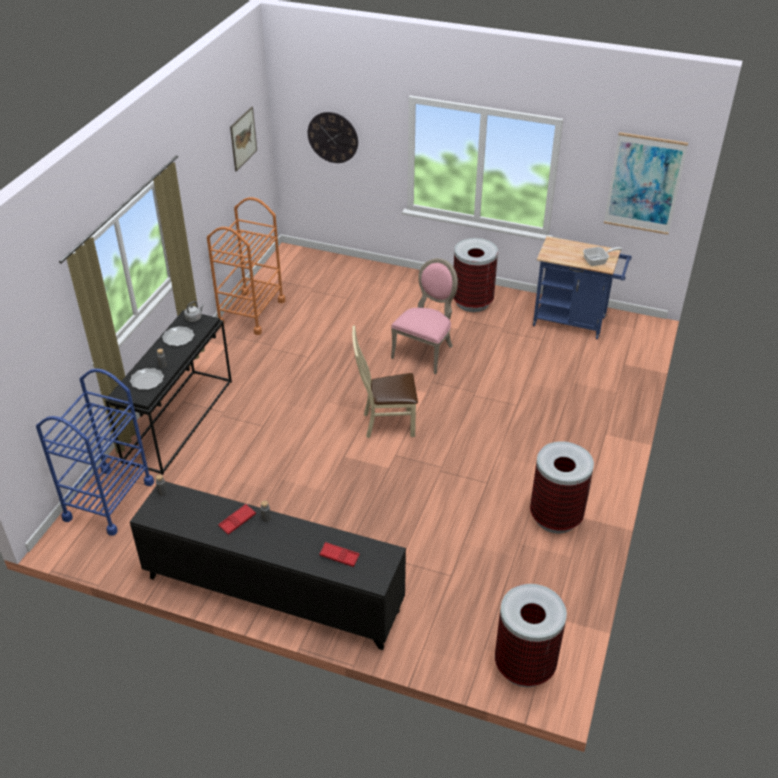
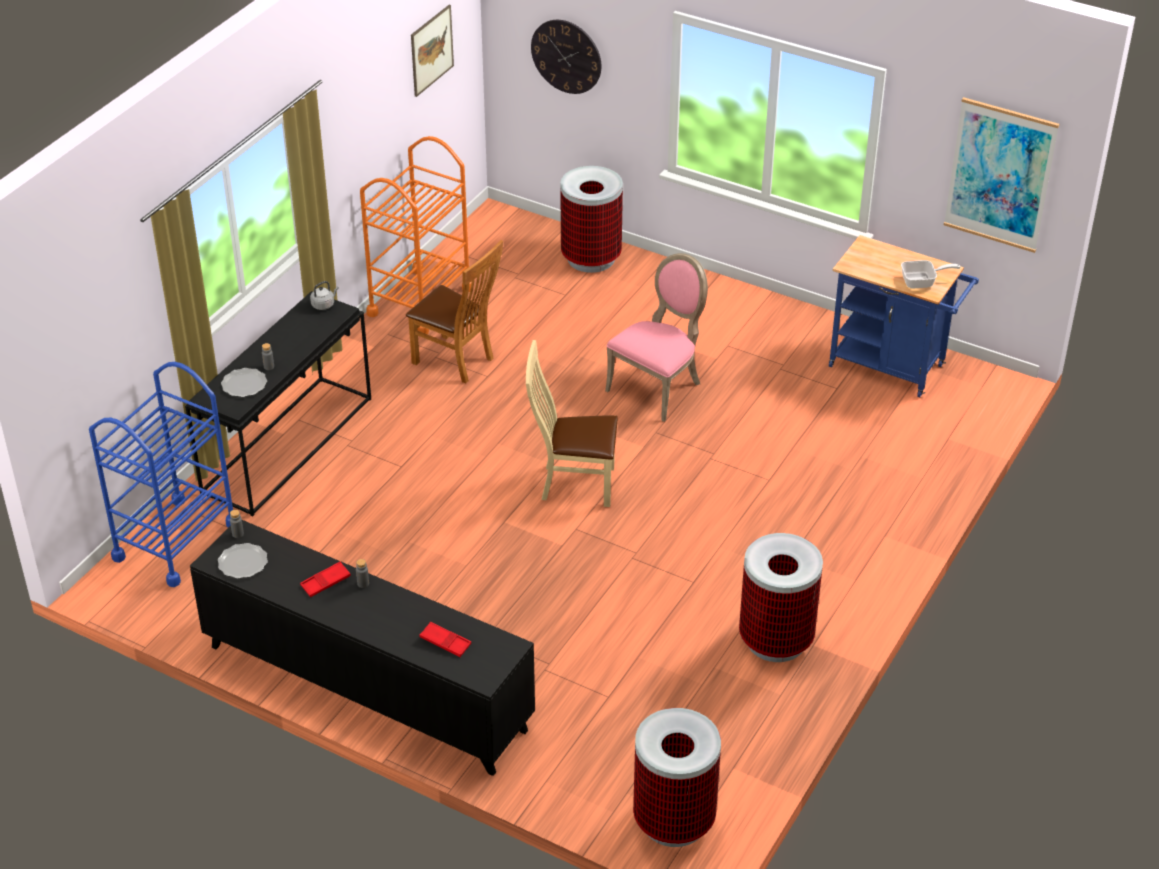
camera: 10 degrees right, 0 degrees up
(178, 337) = (297, 330): plate -> plate (243, 562)
(285, 349) = (457, 361): none -> brown chair
(472, 302) = (748, 320): trash can -> trash can (591, 258)

